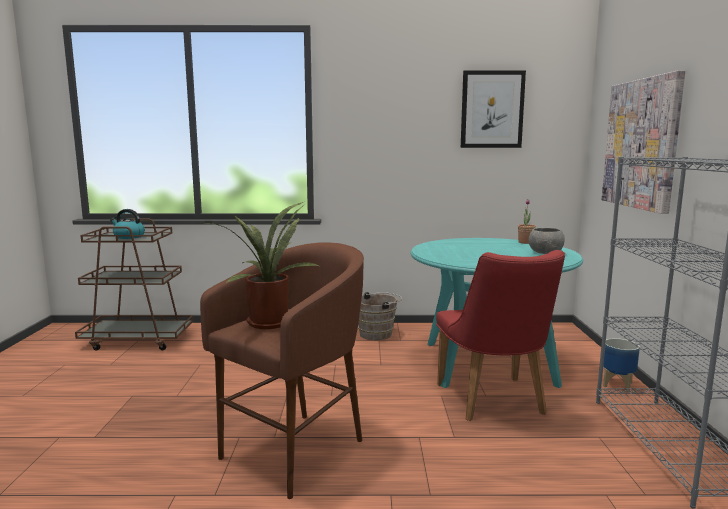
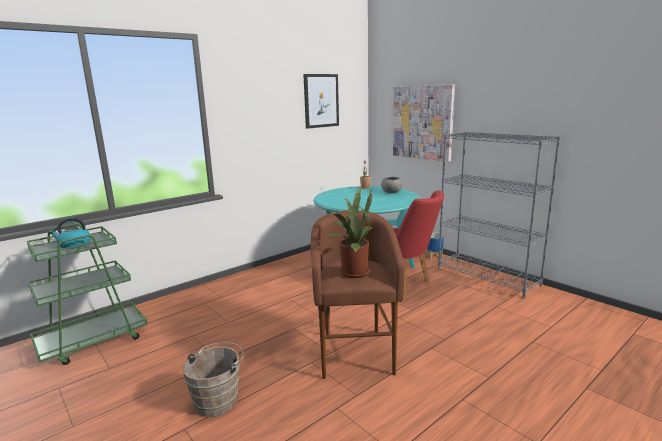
camera: 40 degrees left, 5 degrees up
(138, 340) = (93, 341): brown cart -> green cart
(378, 334) = (280, 271): brown bucket -> brown bucket (219, 400)

